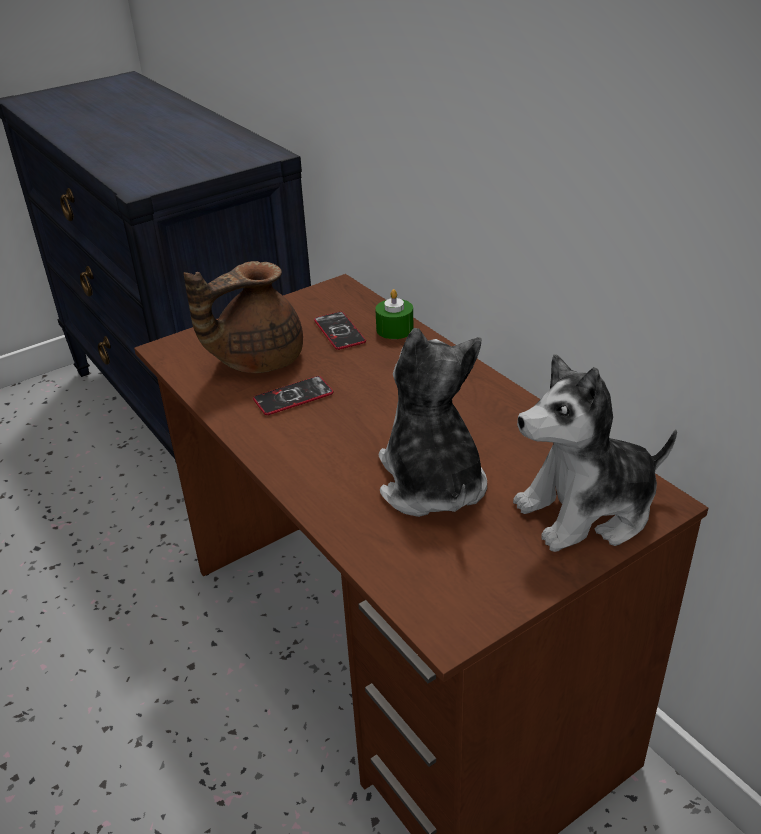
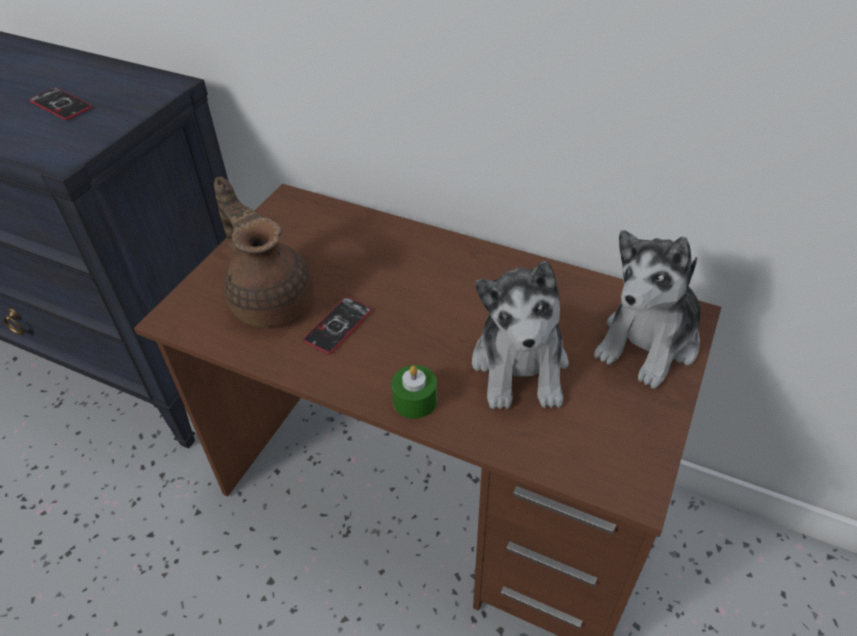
camera: 30 degrees left, 10 degrees up
(256, 359) = (271, 299): brown teapot -> brown teapot turned 120 degrees clockwise
(339, 331) = (326, 245): phone -> phone (61, 105)
(395, 329) = (373, 227): green candle -> green candle (415, 400)
(431, 484) = (520, 366): plush toy -> plush toy turned 135 degrees counterclockwise

